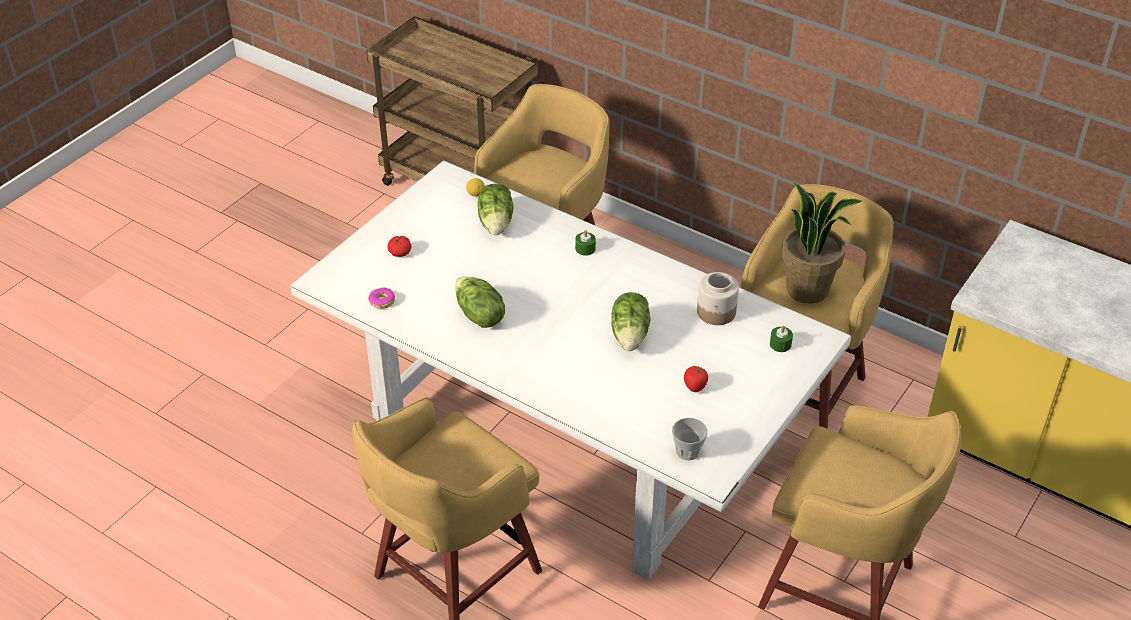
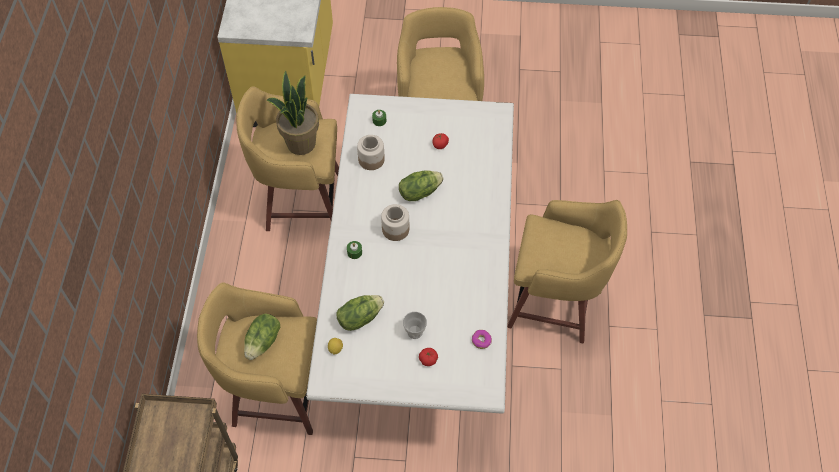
camera: 120 degrees left, 15 degrees up
(479, 315) = (456, 278): lettuce -> lettuce (263, 342)
(590, 293) = (396, 229): none -> jar
(687, 451) = (490, 129): cup -> cup (414, 331)

